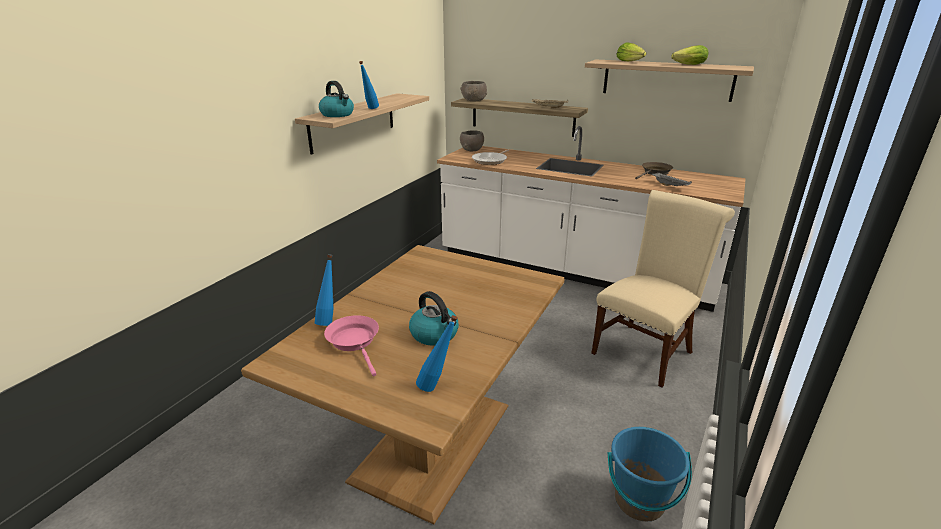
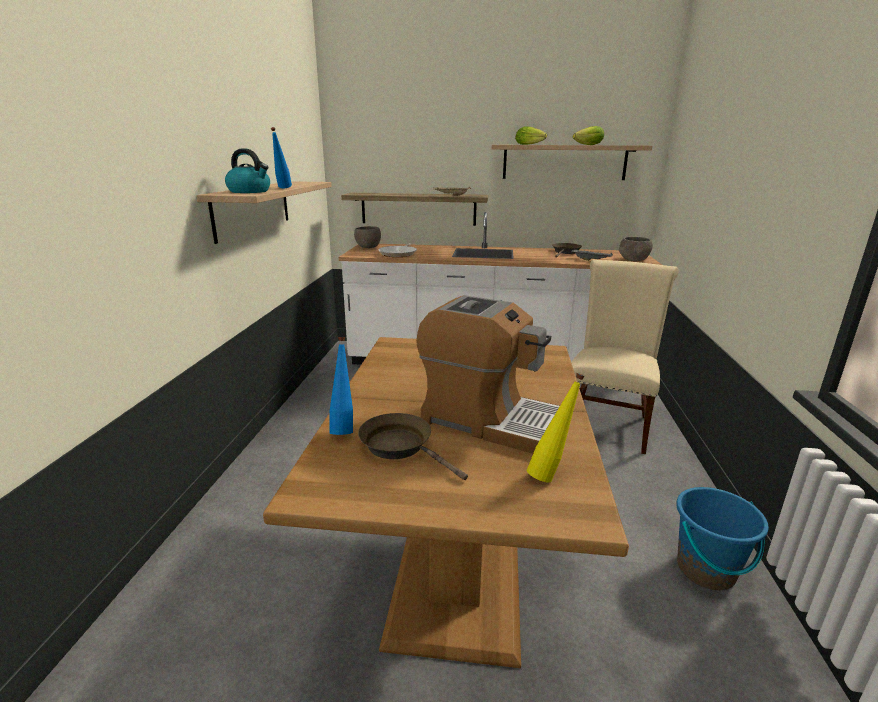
camera: 20 degrees left, 5 degrees down
(355, 342) = (401, 446): pink frying pan -> brown frying pan
(435, 334) = (491, 420): kettle -> coffee machine
(437, 386) = (551, 474): blue bottle -> yellow bottle
(473, 100) = (365, 193): grey bowl -> grey bowl (634, 260)

